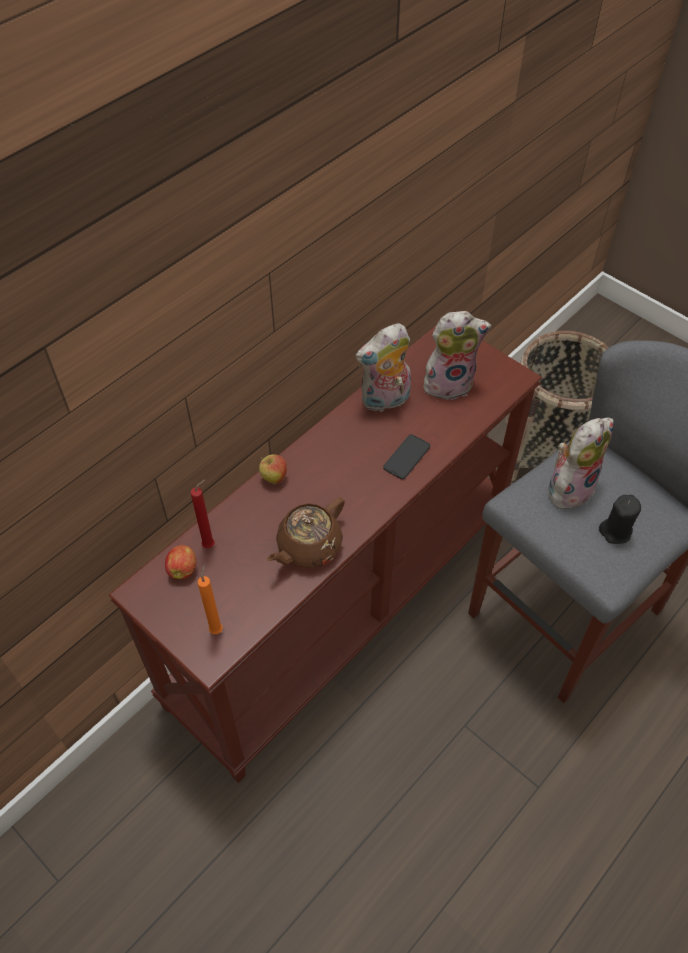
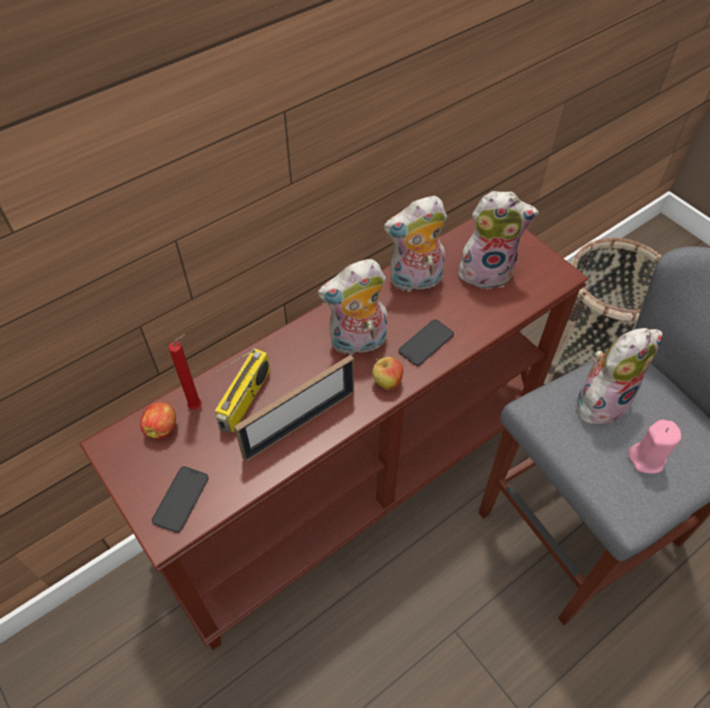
camera: 10 degrees right, 0 degrees up
(216, 628) = (181, 499): orange candle -> phone
(253, 532) = (245, 400): none -> radio
(274, 477) = (281, 344): apple -> apple (387, 382)
(308, 547) = (300, 424): brown teapot -> picture frame
(344, 466) = (357, 343): none -> plush toy
(615, 531) = (647, 458): black candle -> pink candle

